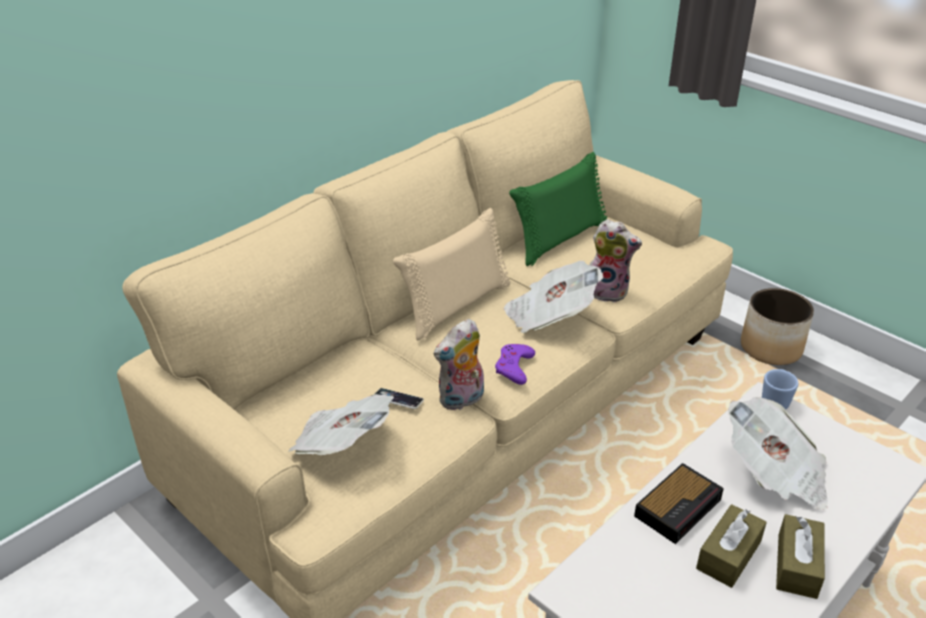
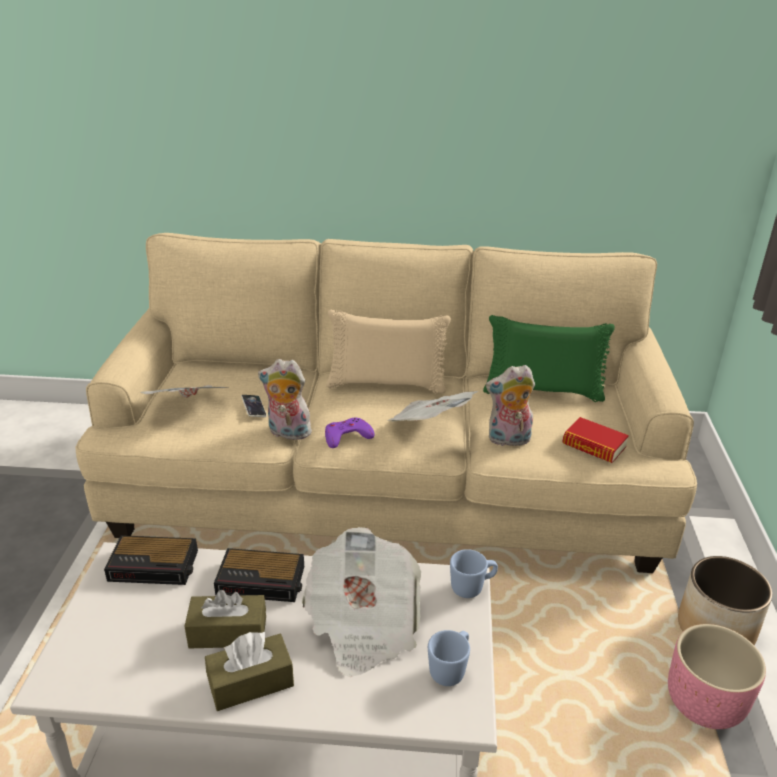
camera: 50 degrees right, 5 degrees down
(601, 567) = (155, 565): none -> alarm clock
(608, 291) = (508, 440): plush toy -> plush toy turned 105 degrees clockwise
(657, 259) = (594, 445): none -> book
(825, 396) = (702, 704): none -> pink planter
(851, 454) = (450, 669): none -> blue mug

